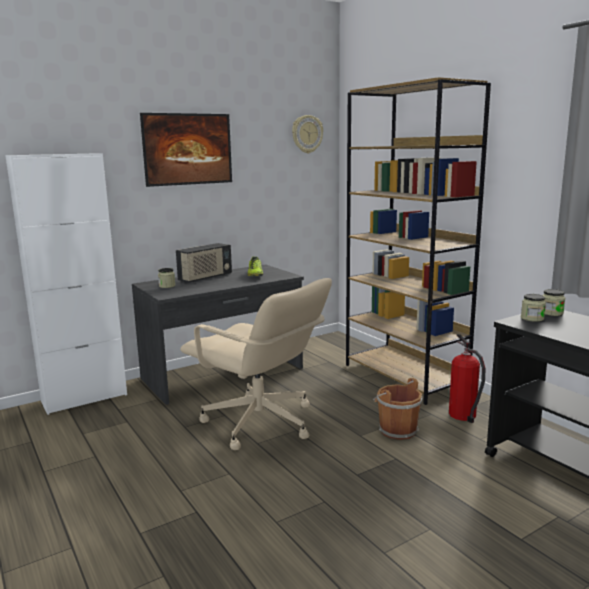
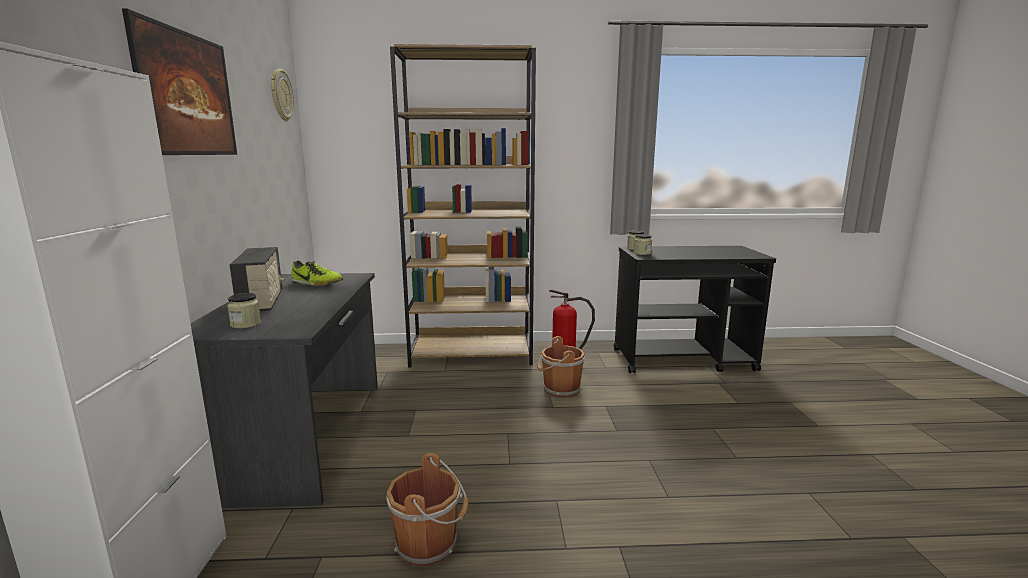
camera: 60 degrees left, 0 degrees up
(155, 445) = (429, 544): none -> brown bucket
(260, 423) = (468, 449): beige office chair -> none

